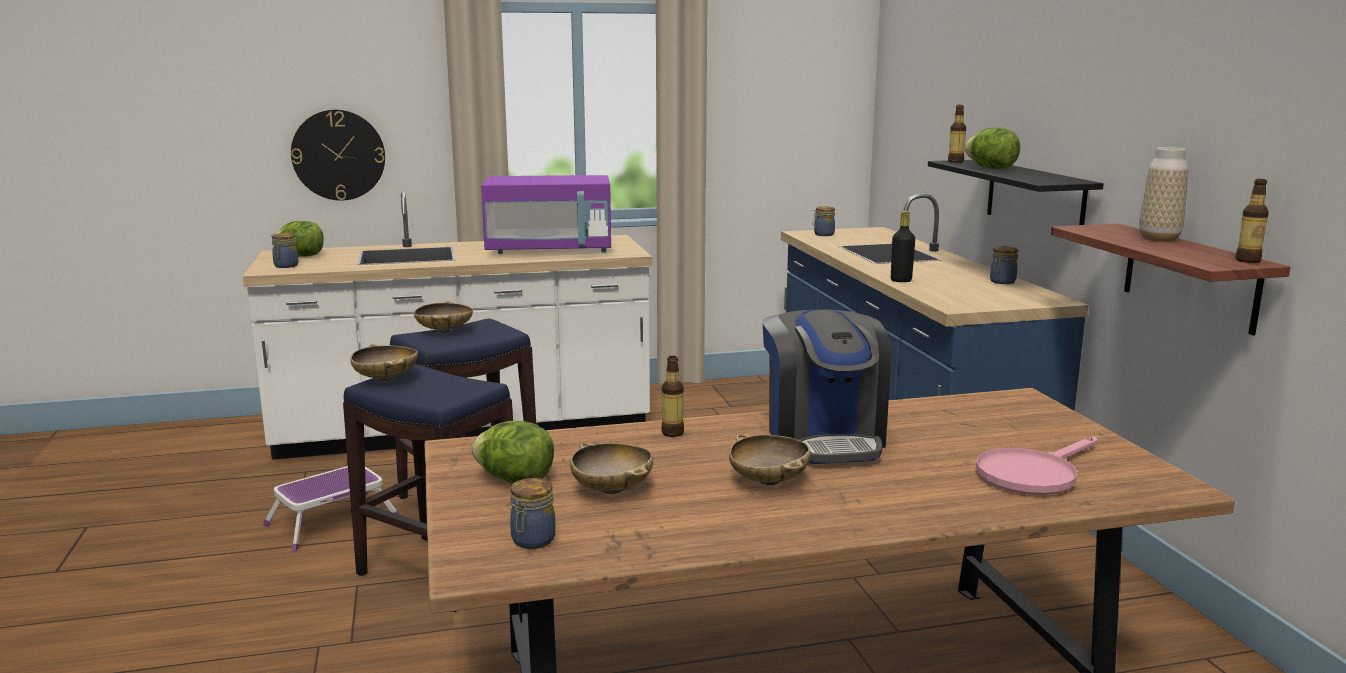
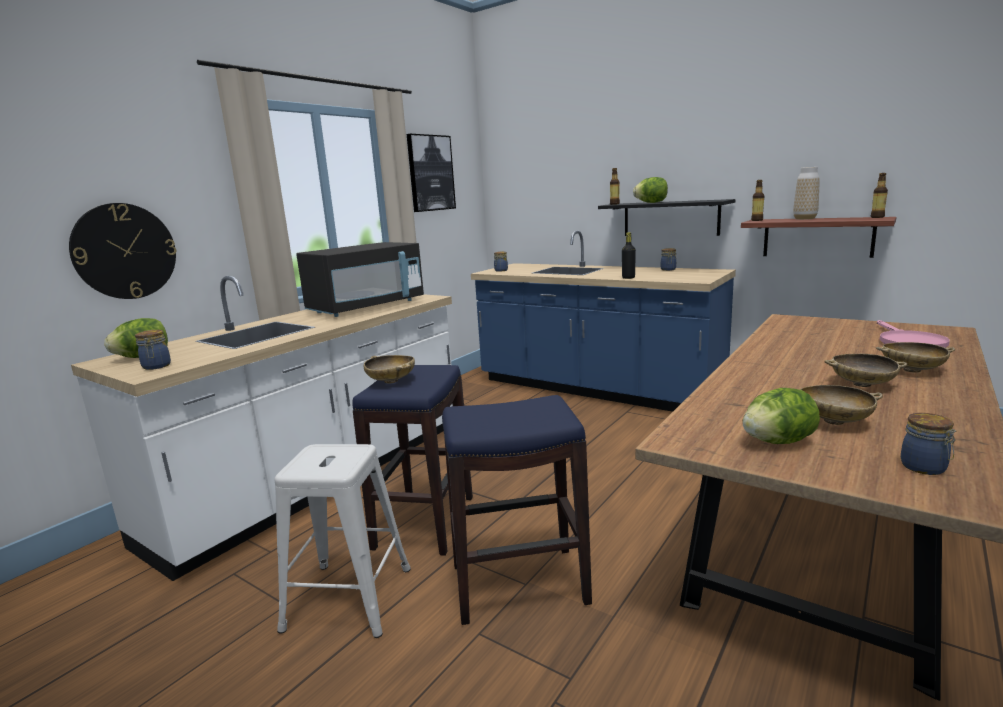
camera: 40 degrees left, 0 degrees up
(332, 521) = (348, 598): purple step ladder -> white stool
(386, 379) = (466, 422): beige bowl -> beige bowl (911, 370)
(550, 250) = (367, 307): purple microwave -> black microwave
(672, 433) = (738, 382): bottle -> bottle (757, 220)
(760, 83) = (430, 173): none -> picture
(824, 439) = (799, 358): coffee machine -> none

